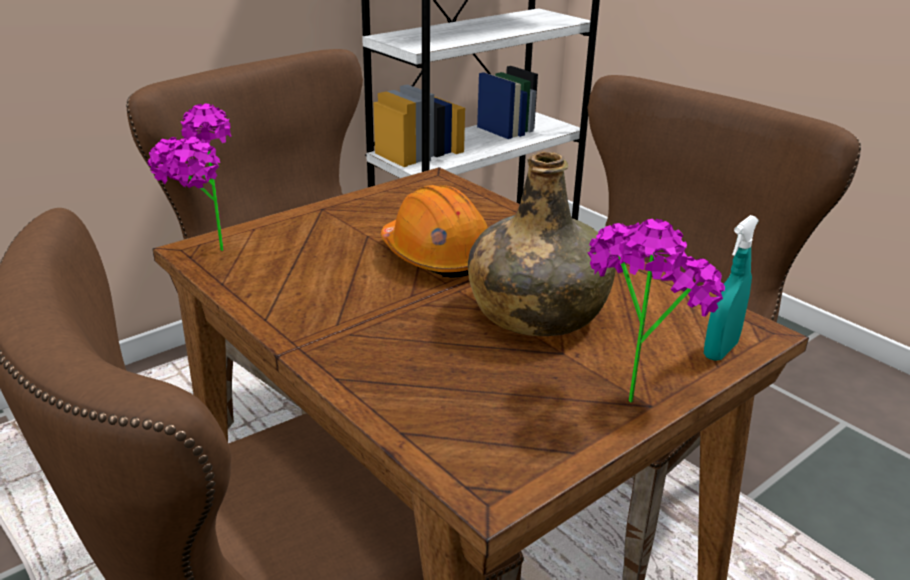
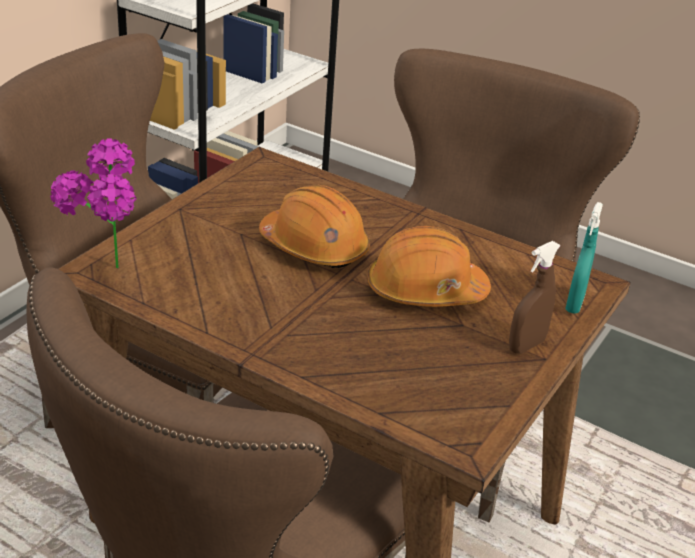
camera: 20 degrees left, 5 degrees up
(536, 312) = (425, 291): green bottle -> orange hard hat
(632, 387) = (526, 345): potted plant -> brown spray bottle

